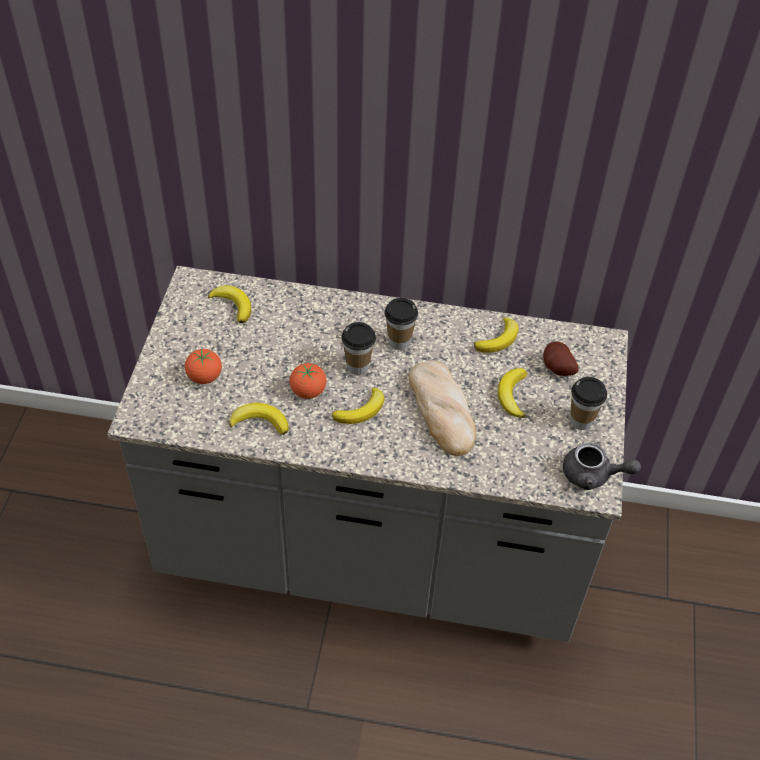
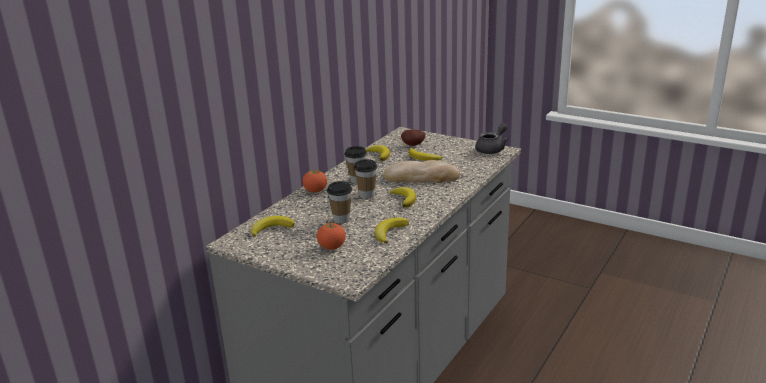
camera: 65 degrees left, 25 degrees down
(308, 391) = (375, 213): tomato -> tomato (315, 191)
(581, 421) = (454, 146): cup -> cup (341, 219)

